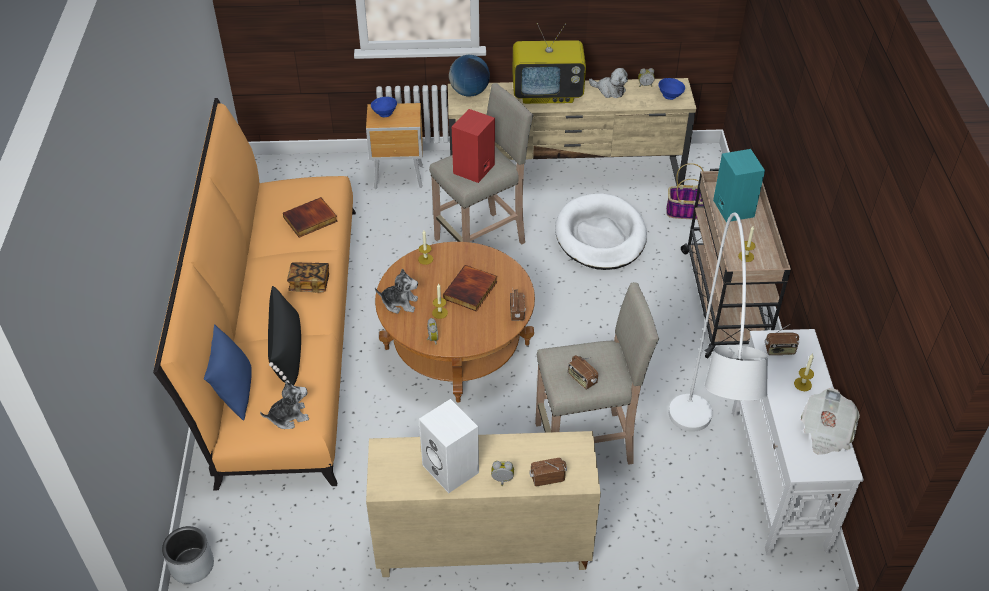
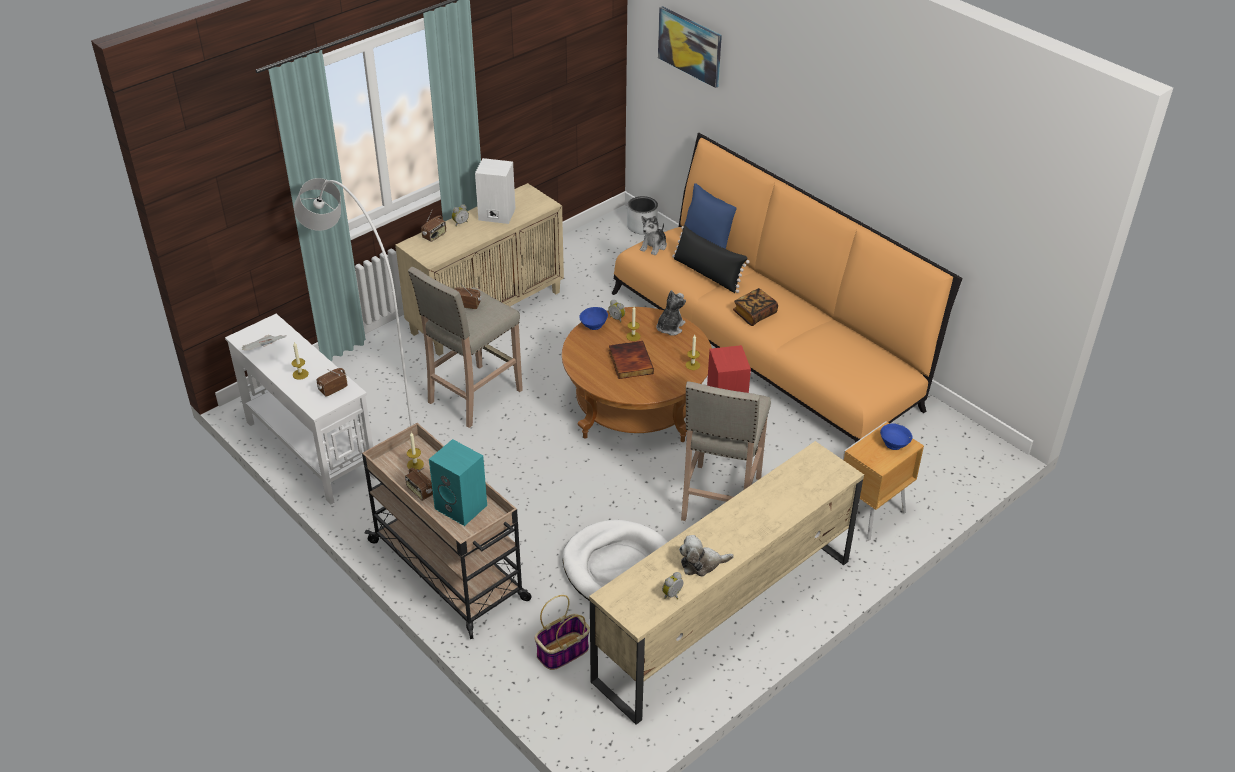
camera: 140 degrees right, 5 degrees down
(109, 316) = (690, 46): none -> picture
(310, 220) = (824, 354): book -> none
(399, 303) = (669, 327): plush toy -> plush toy turned 150 degrees clockwise
(469, 92) = (830, 476): globe -> none
(517, 312) = (577, 365): radio -> radio (420, 492)
(548, 93) = (757, 520): television -> none
(670, 96) = (631, 596): blue bowl -> blue bowl (593, 326)

